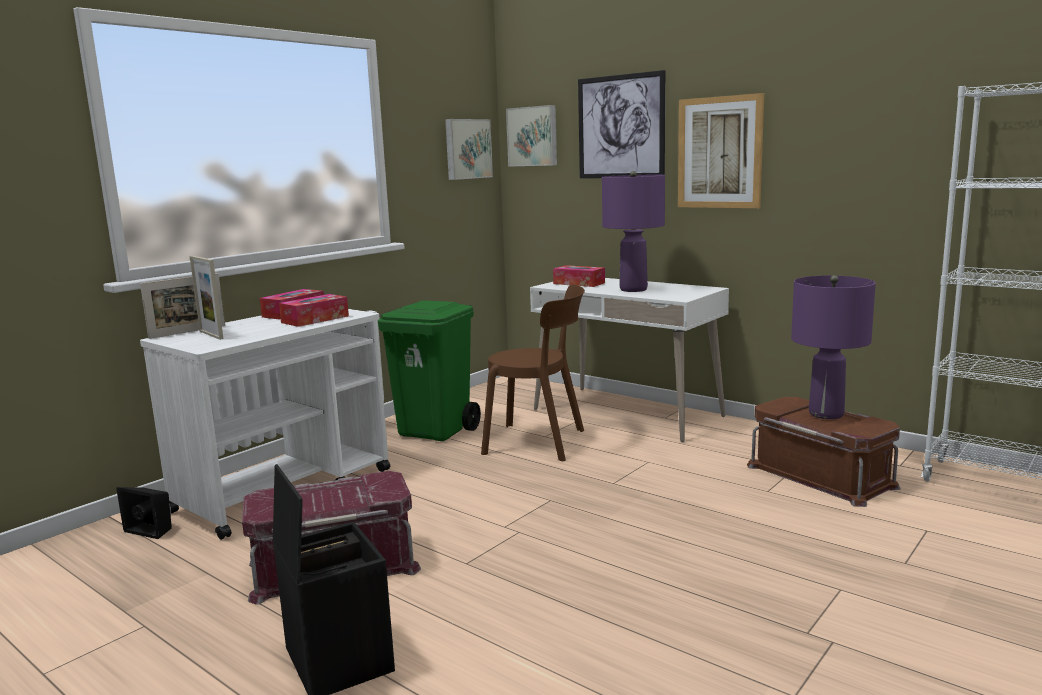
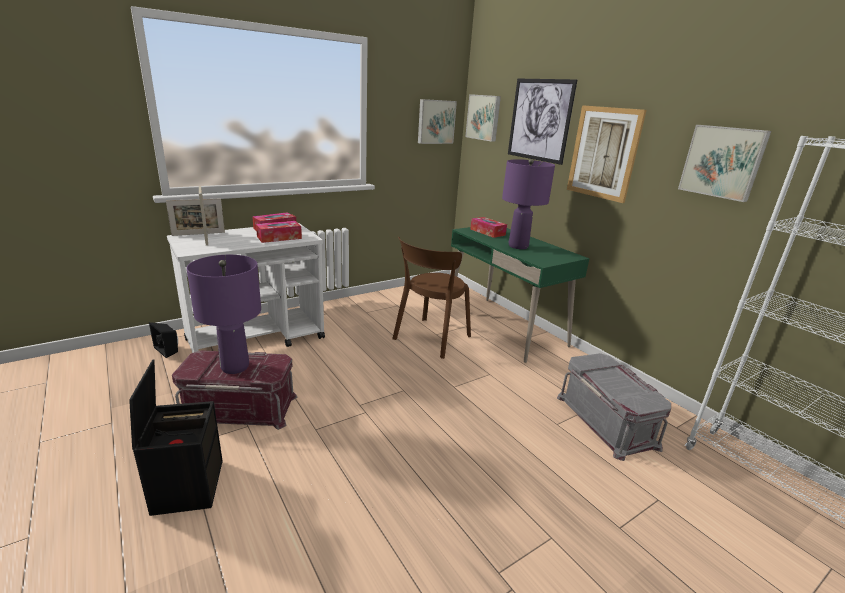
camera: 15 degrees right, 10 degrees up
(435, 431) = (373, 314): green trash can -> none
(540, 442) = (430, 339): brown chair -> brown chair turned 90 degrees clockwise
(627, 413) = (504, 327): white desk -> green desk
(821, 475) = (607, 420): brown storage box -> grey storage box
(826, 414) = (620, 378): purple table lamp -> purple table lamp (235, 367)
(869, 137) = (723, 162): none -> picture

